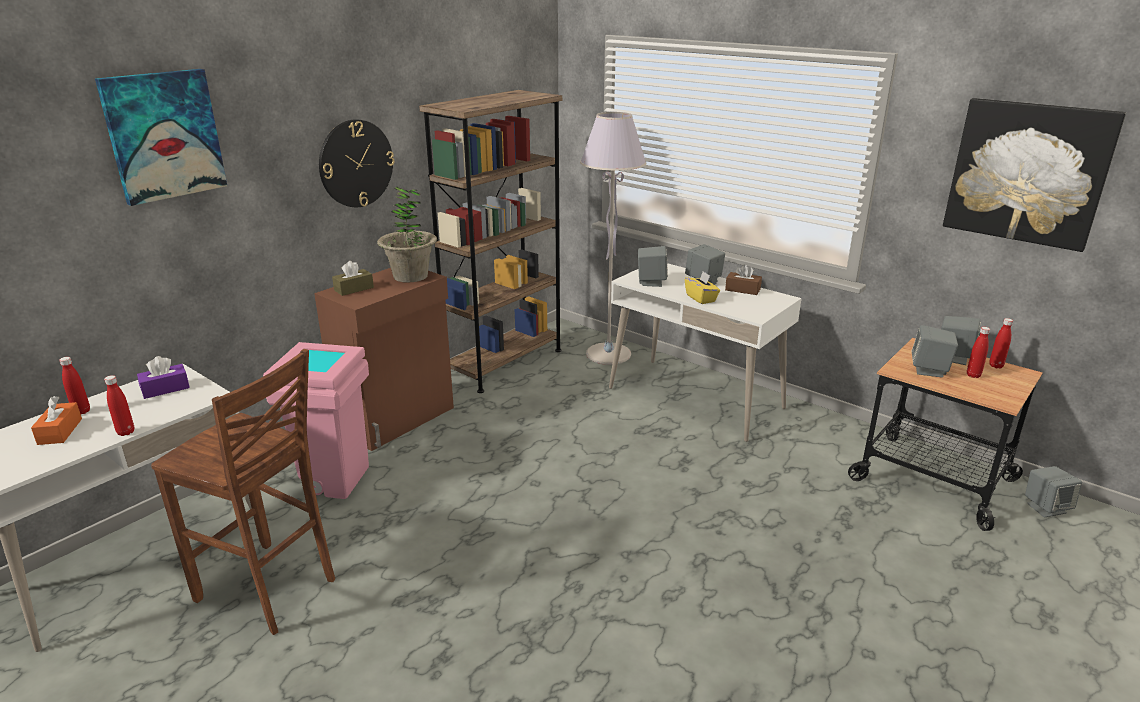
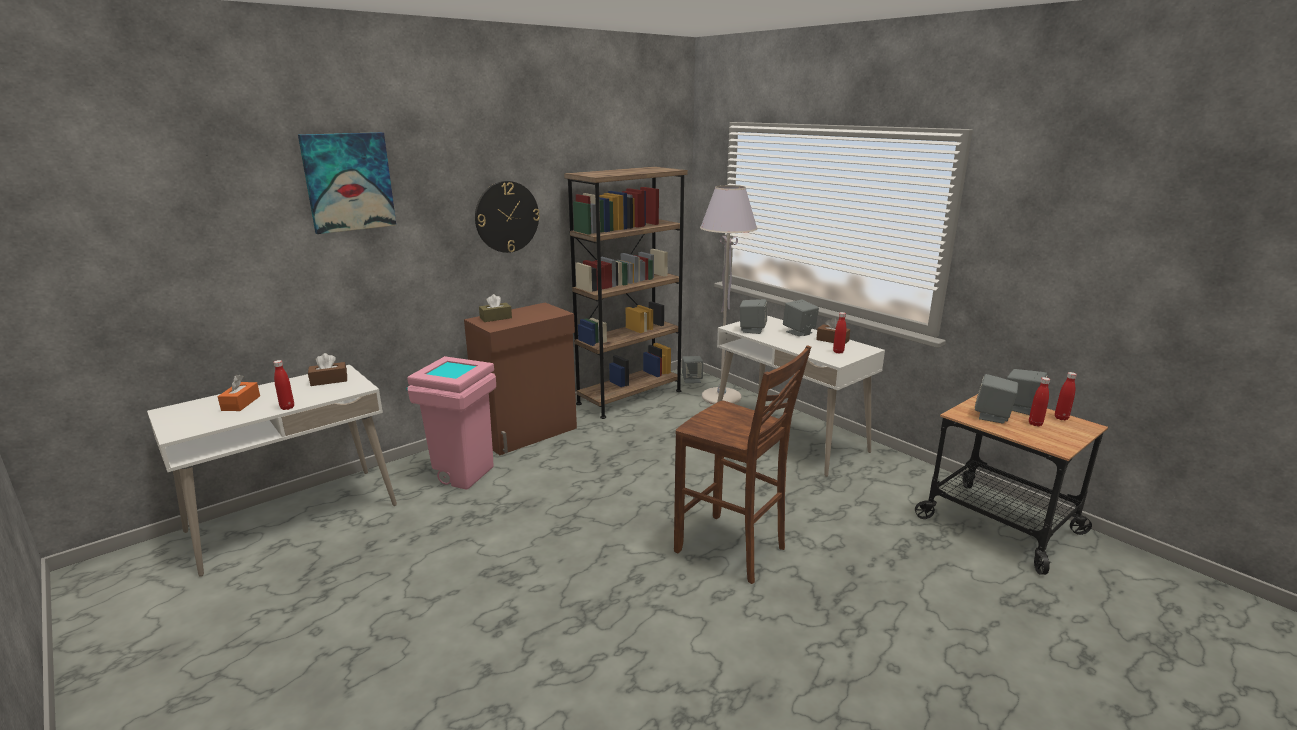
camera: 10 degrees right, 5 degrees down
(81, 411) = (262, 391): red bottle -> red bottle (838, 352)
(165, 389) = (329, 380): purple tissue box -> brown tissue box
(269, 590) = (386, 552): brown stool -> brown stool (733, 550)
(410, 276) = (545, 312): potted plant -> none
(701, 298) = (792, 344): yellow tissue box -> none
(1028, 173) = (1092, 236): picture -> none
(1046, 508) = (1111, 561): grey speaker -> grey speaker (692, 380)

